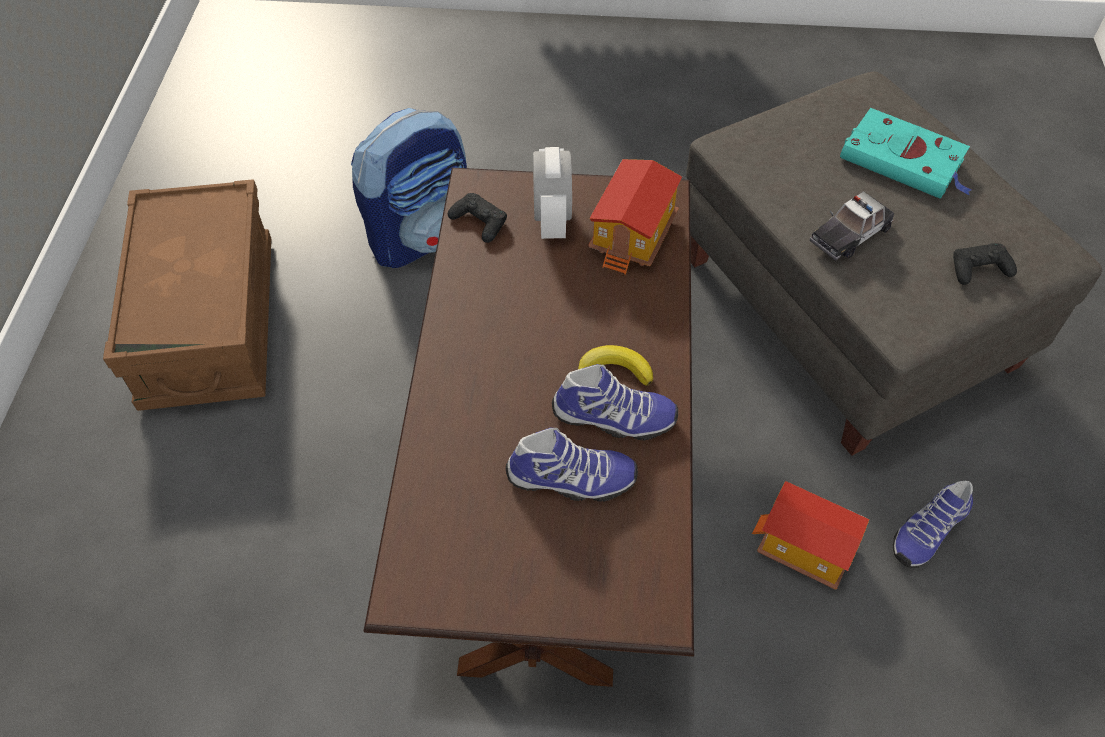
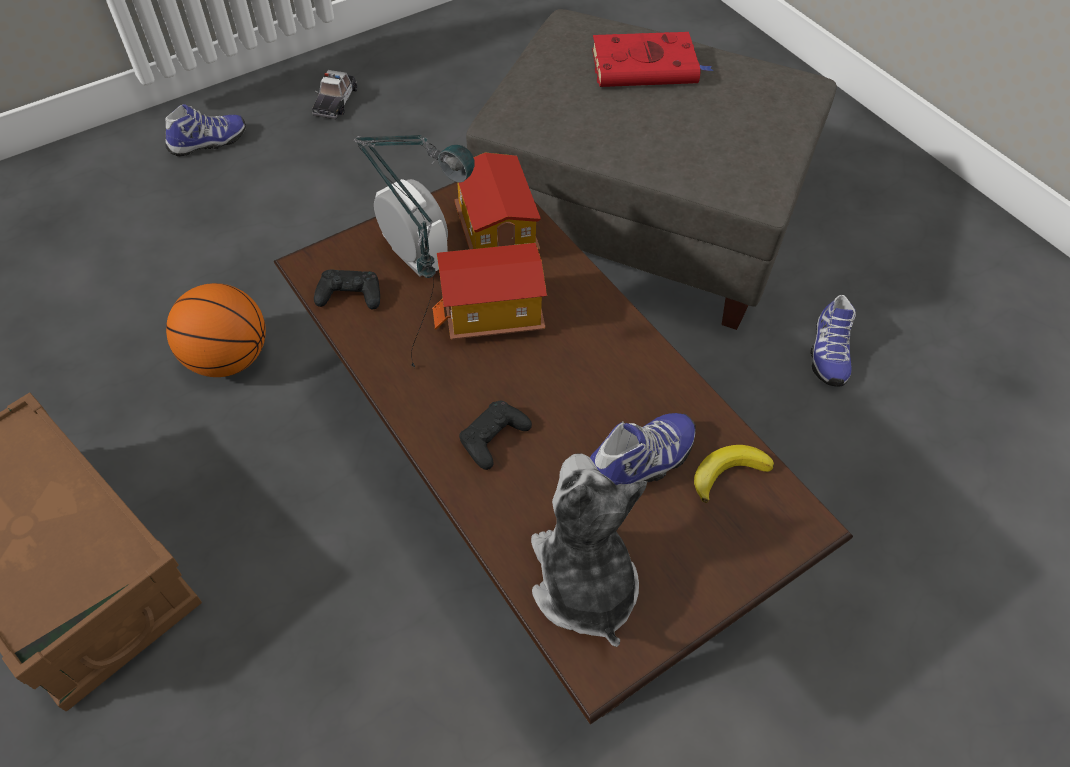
camera: 40 degrees left, 0 degrees up
(421, 235) = (228, 358): backpack -> basketball
(448, 532) = (583, 581): none -> plush toy
(491, 309) = (434, 365): none -> table lamp
(613, 419) = (624, 393): shoe -> shoe (209, 143)
(615, 369) = (587, 351): banana -> banana (727, 473)
(803, 549) = (763, 422): toy house -> toy house (492, 315)
(850, 233) = (660, 141): toy car -> toy car (335, 101)
(905, 161) = (647, 67): turquoise book -> red book
(979, 269) = (768, 121): black game controller -> black game controller (493, 438)

